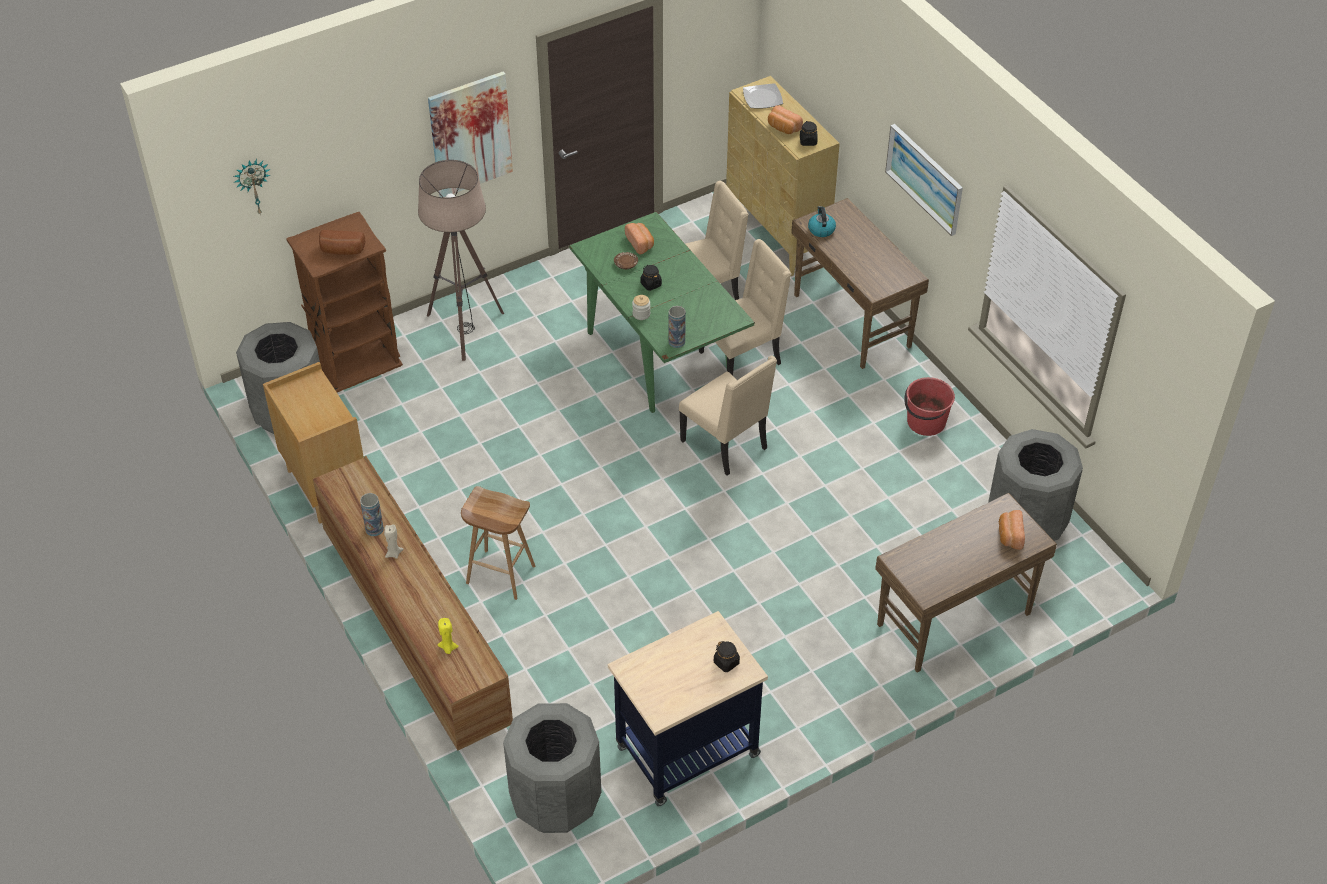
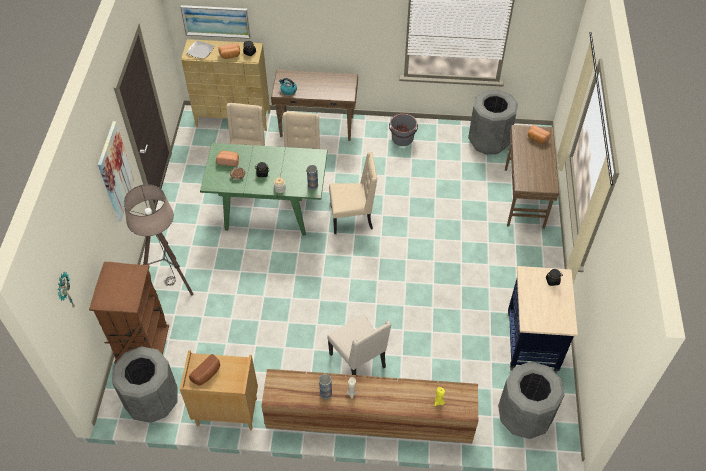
camera: 55 degrees left, 5 degrees up
(342, 251) = (129, 286): bread -> bread (207, 374)
(499, 575) = (359, 361): brown stool -> beige chair
(925, 178) = (340, 22): picture -> picture (216, 21)
(925, 422) = (402, 139): red bucket -> grey bucket

